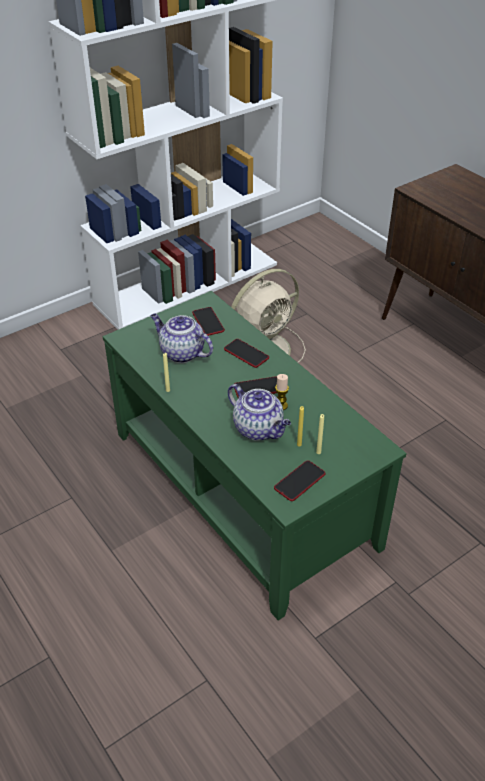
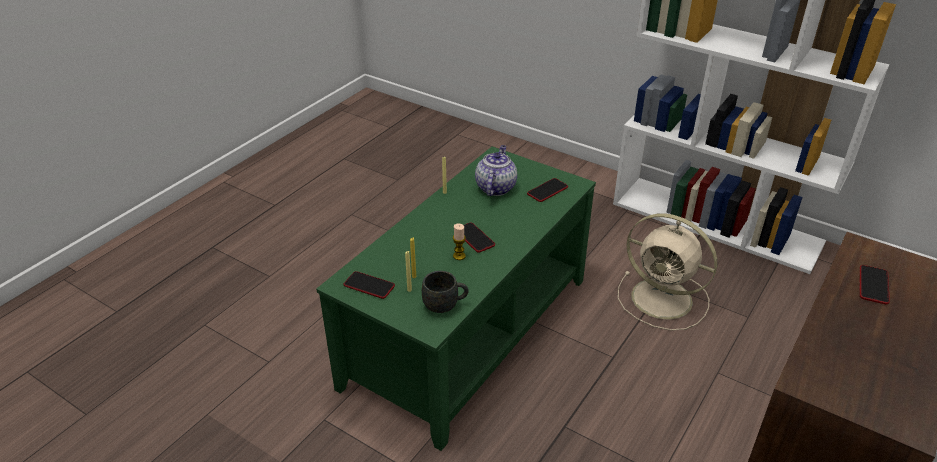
camera: 70 degrees right, 5 degrees down
(246, 354) = (517, 221): phone -> phone (873, 285)
(259, 429) = (422, 250): teapot -> none
(350, 432) = (445, 305): none -> grey mug

